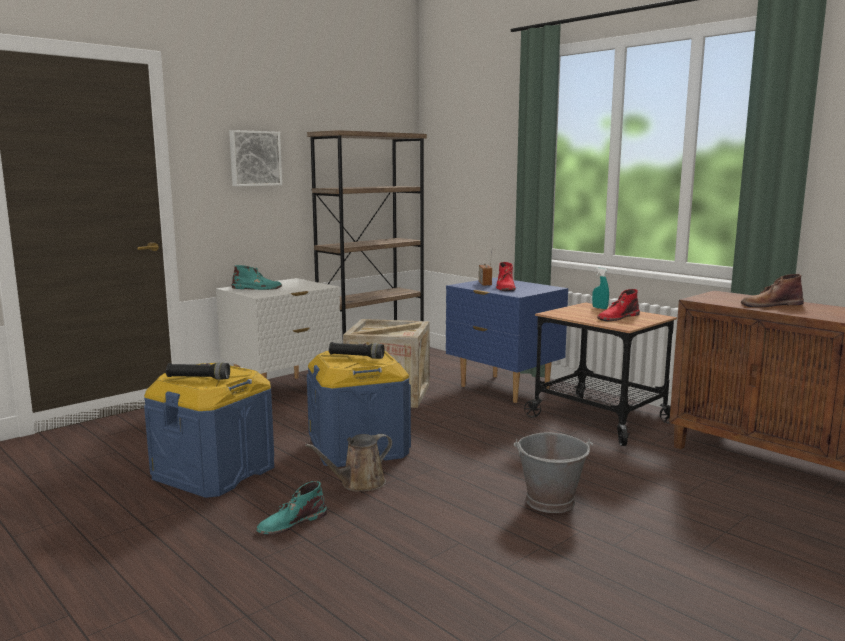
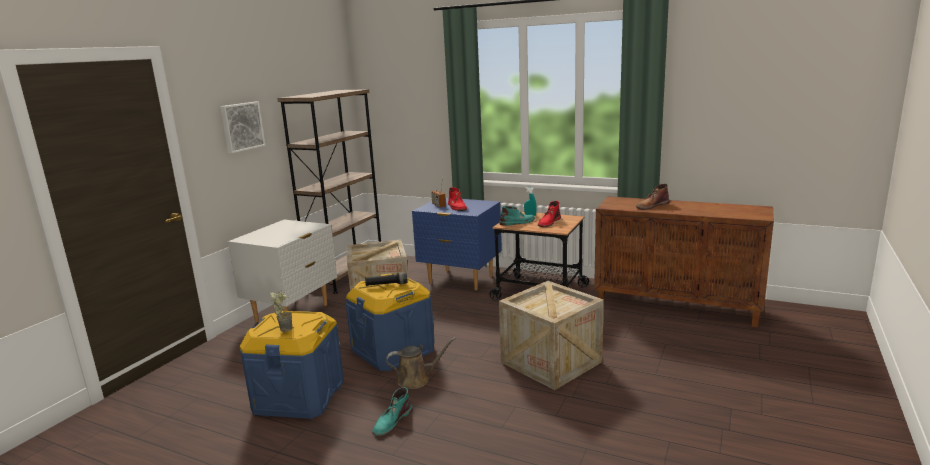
camera: 20 degrees left, 5 degrees up
(198, 378) = (284, 328): black flashlight -> potted plant
(257, 288) = (265, 236): turquoise boot -> turquoise boot (518, 222)
(359, 484) = (416, 379): brown watering can -> brown watering can turned 135 degrees counterclockwise
(551, 501) = (551, 362): grey bucket -> crate

